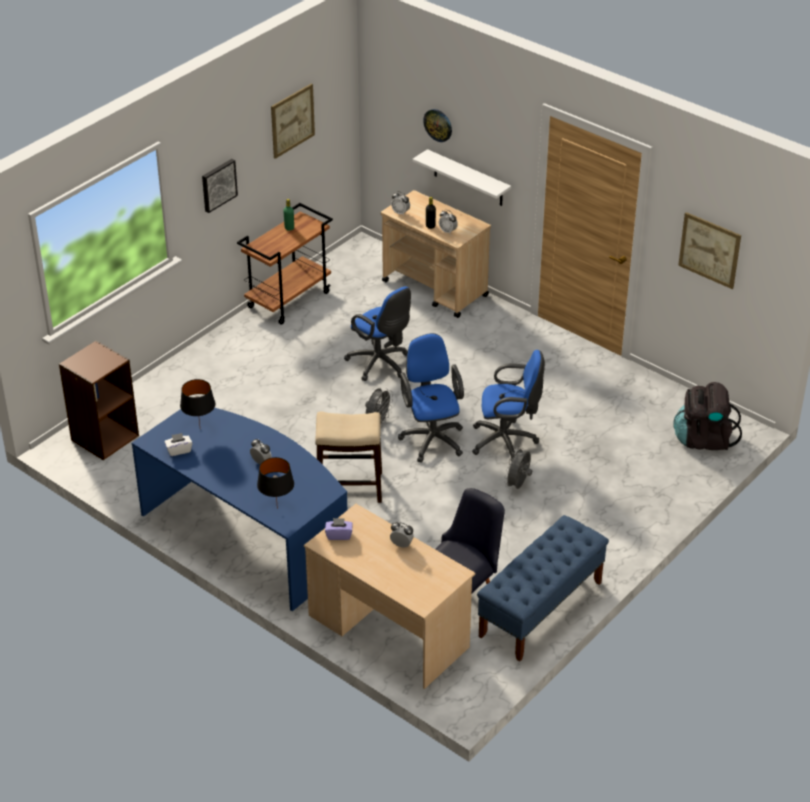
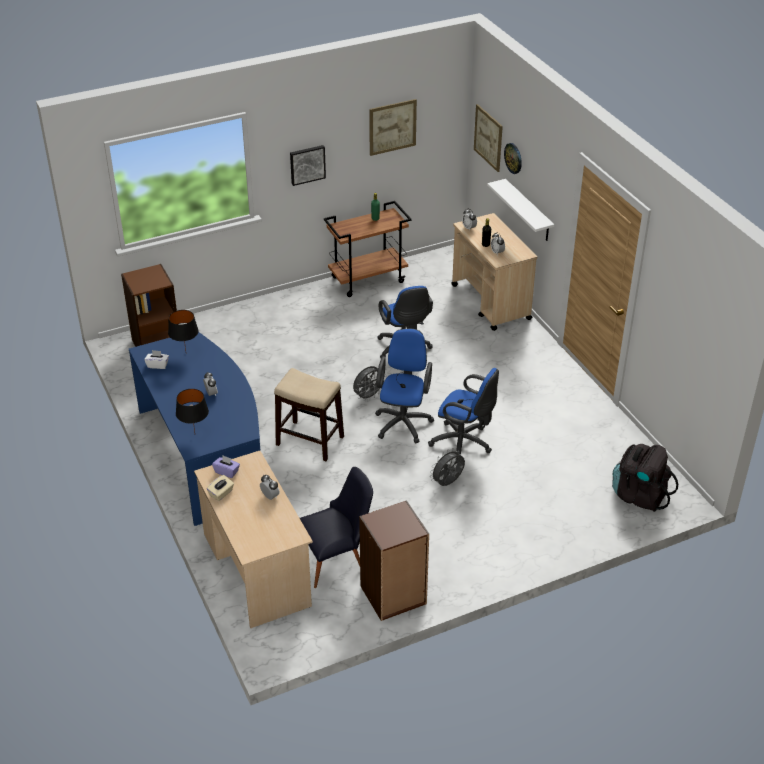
camera: 25 degrees right, 0 degrees up
(350, 558) = (221, 493): none -> beige tissue box
(540, 609) = (393, 595): blue bench -> brown bookcase
(709, 250) = (681, 320): picture -> picture (488, 137)

